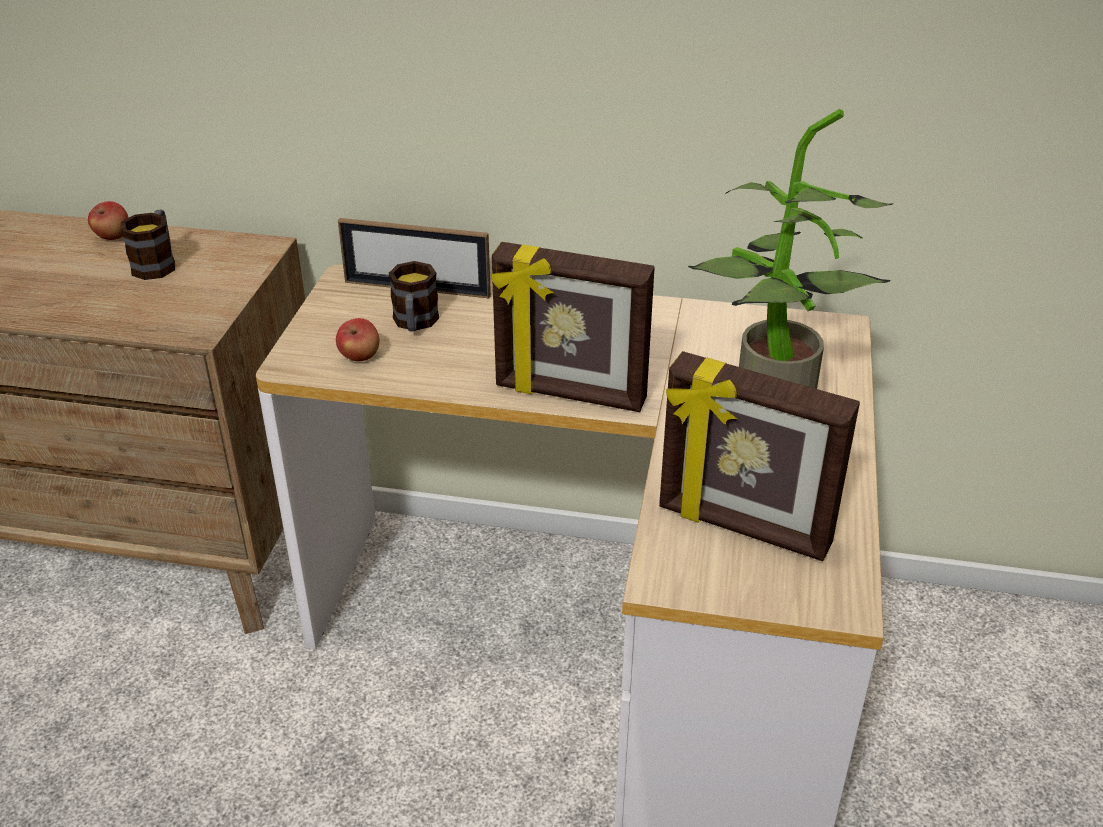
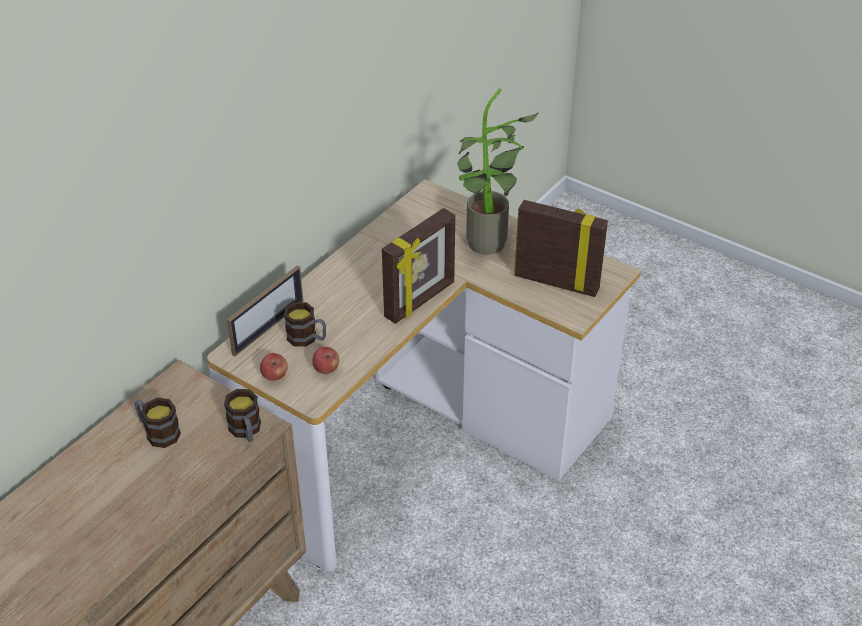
camera: 65 degrees left, 5 degrees up
(113, 237) = (97, 450): apple -> apple (274, 376)
(182, 320) = (246, 431): none -> mug
(742, 528) = (557, 282): picture frame -> picture frame turned 120 degrees counterclockwise

